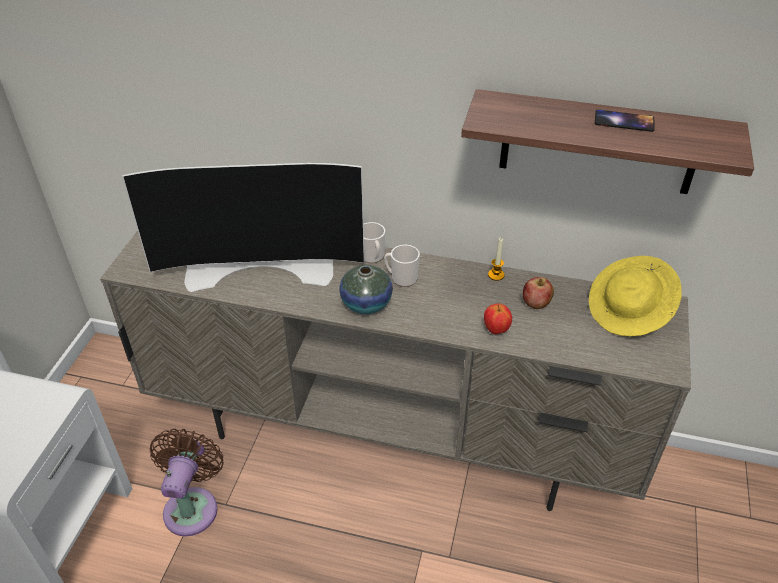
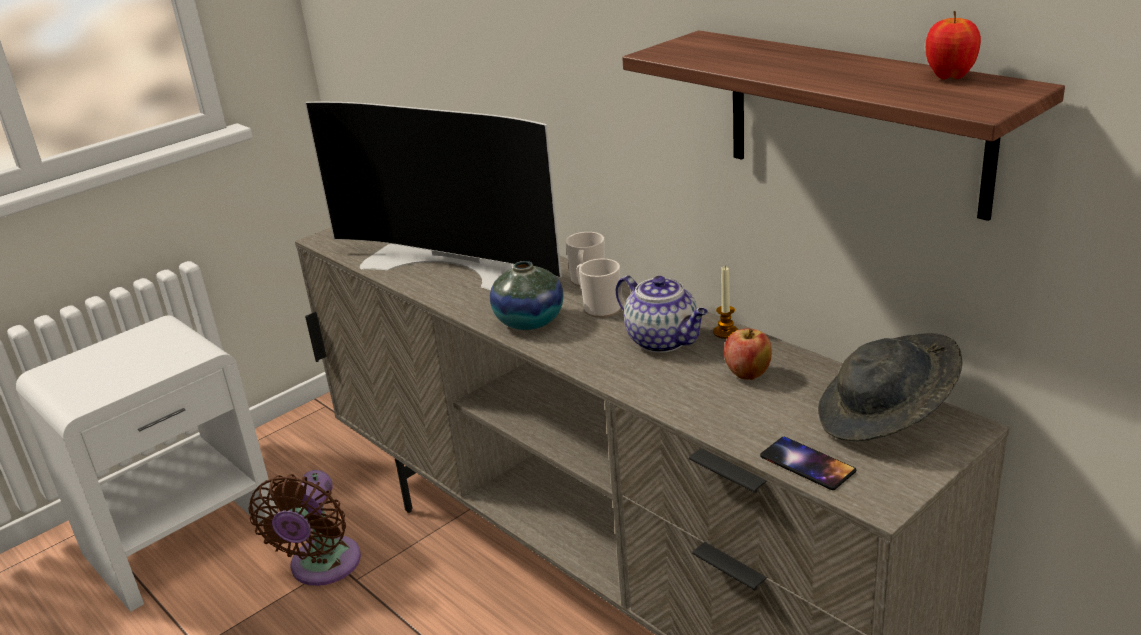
camera: 35 degrees right, 15 degrees down
(192, 506) = (322, 567): brown fan -> brown fan turned 150 degrees clockwise
(466, 293) = (664, 341): none -> teapot
(496, 330) = (661, 386): apple -> apple (949, 77)
(624, 121) = (855, 67): phone -> phone (807, 464)
(629, 311) = (886, 418): yellow hat -> grey hat

